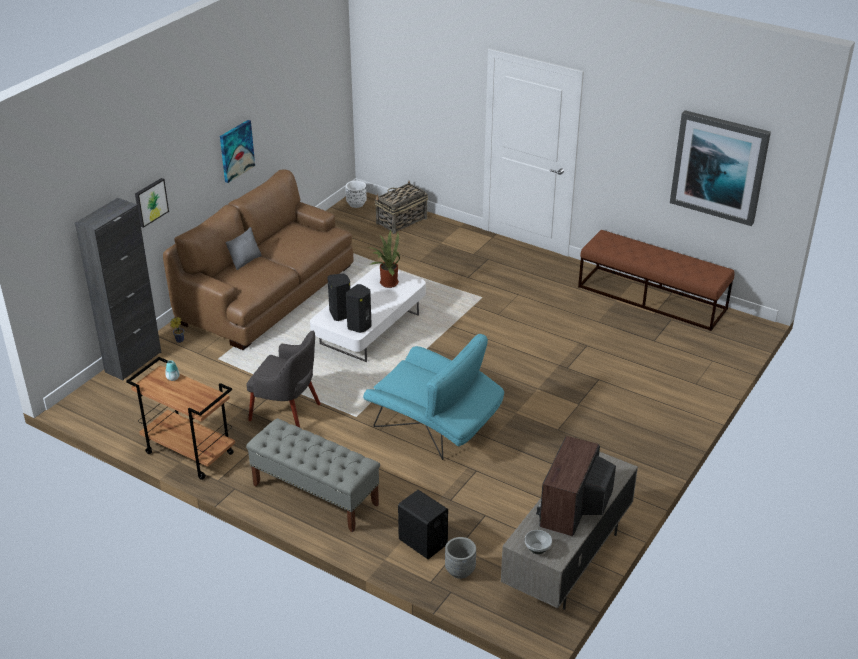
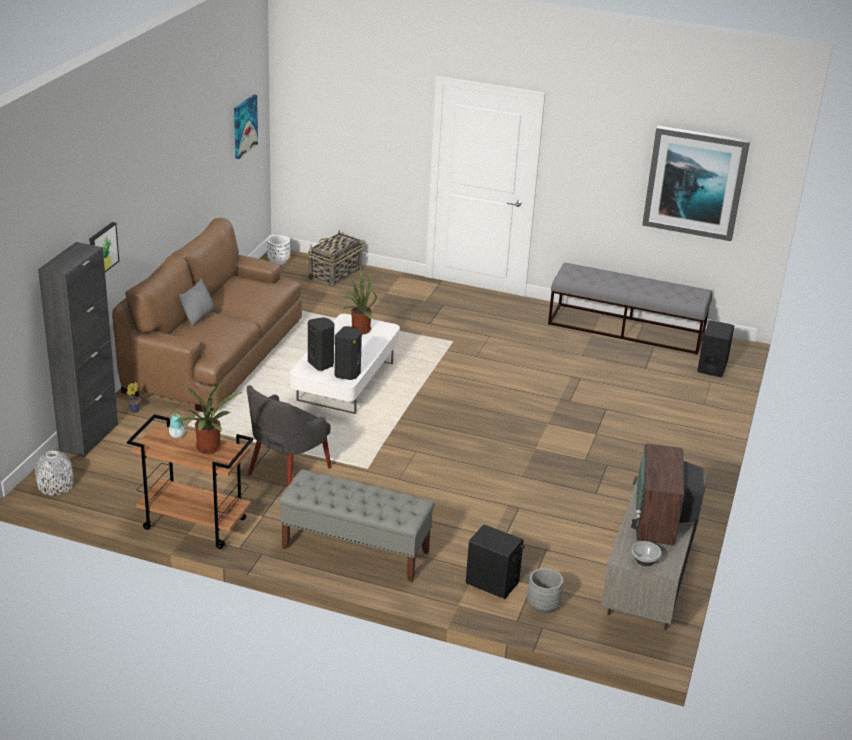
camera: 15 degrees left, 5 degrees down
(90, 404) = (55, 485): none -> grey vase
(194, 394) = (208, 449): none -> potted plant
(236, 150) = (175, 195): picture -> picture (244, 126)
(286, 412) = (288, 471): grey armchair -> grey armchair turned 120 degrees clockwise
(435, 426) = (456, 470): turquoise armchair -> none
(652, 298) = (626, 329): brown bench -> grey bench
(720, 345) = (712, 366): none -> black speaker

